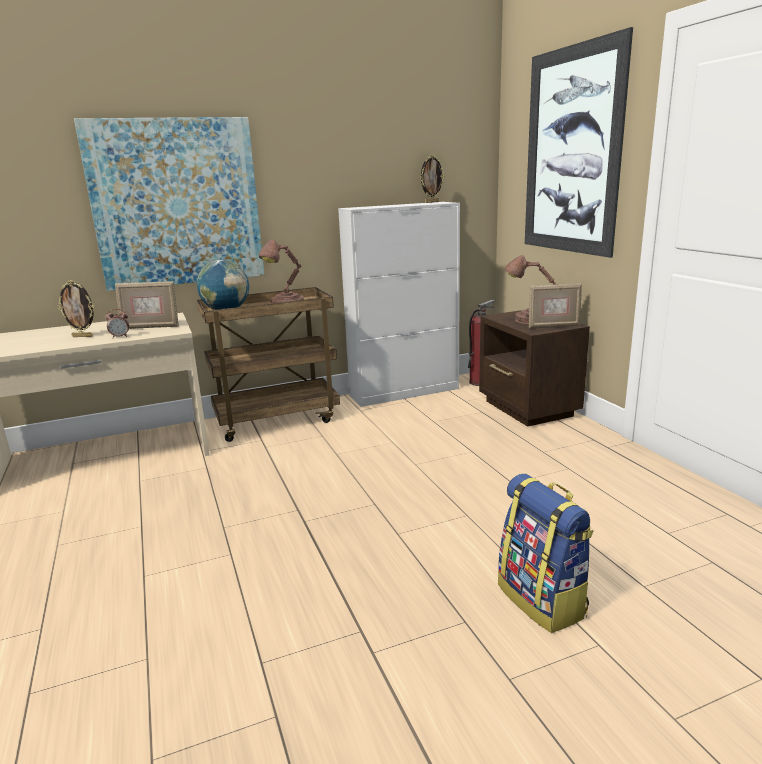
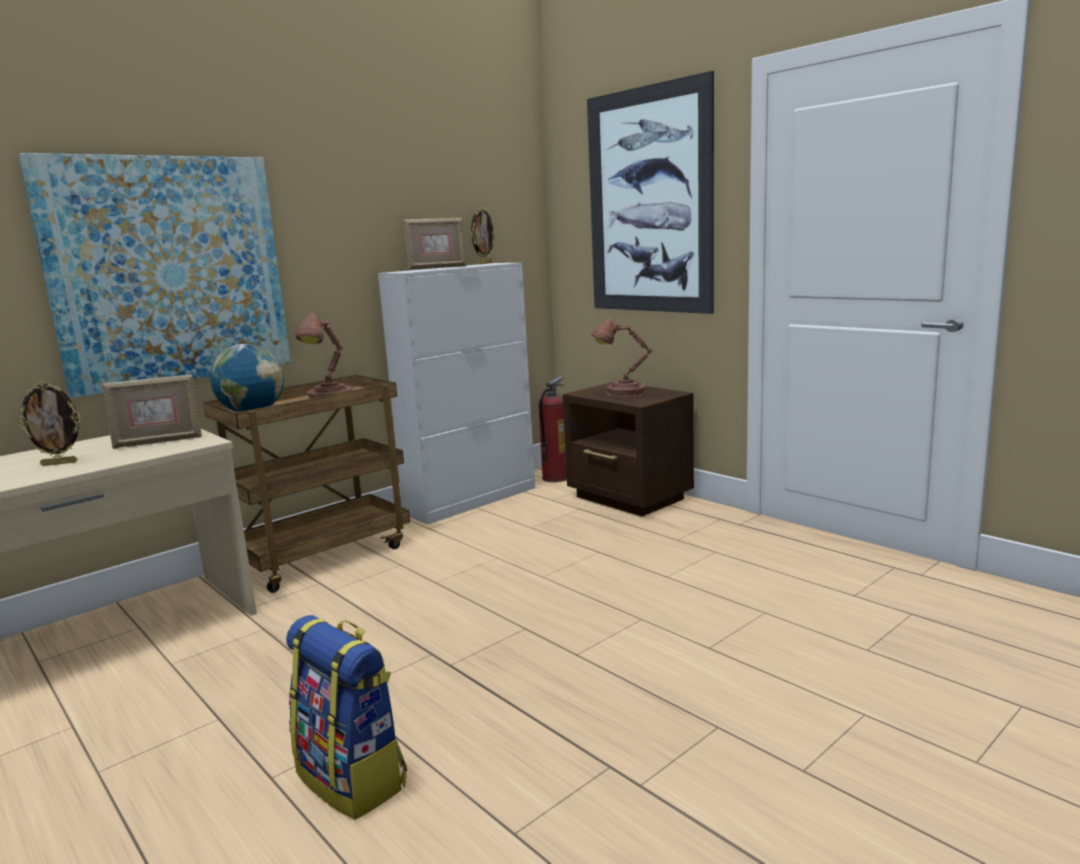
camera: 20 degrees left, 5 degrees down
(120, 337) = (125, 457): alarm clock -> none
(543, 600) = (782, 686): backpack -> backpack (353, 778)
(553, 326) = (656, 396): picture frame -> picture frame (437, 268)

